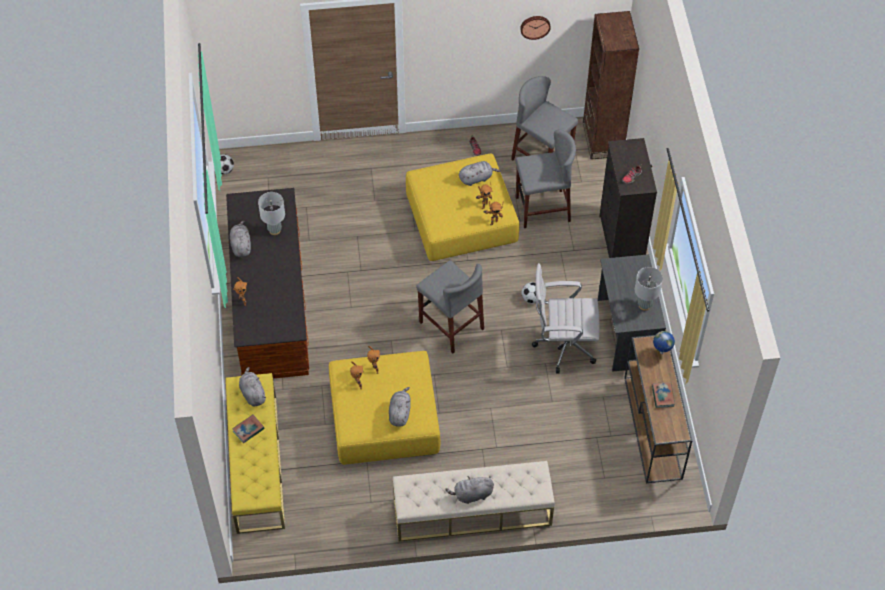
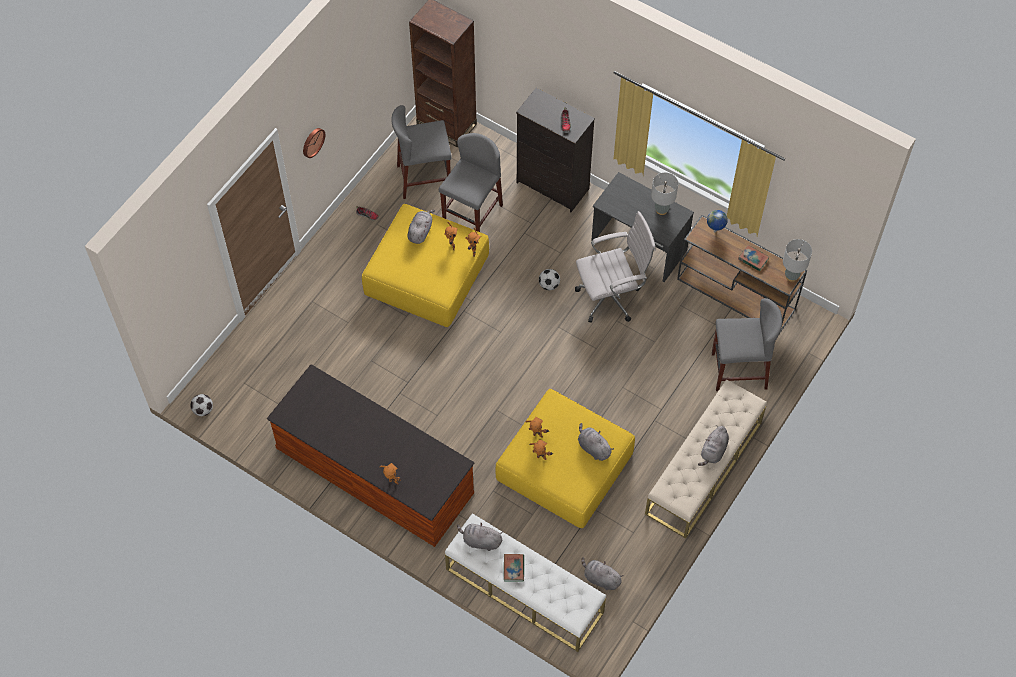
camera: 50 degrees left, 5 degrees up
(241, 245) = (333, 444): grey plush toy -> grey plush toy (600, 578)
(256, 463) = (524, 591): yellow bench -> white bench
(274, 230) = (341, 408): grey table lamp -> grey table lamp (791, 276)
(451, 325) = (522, 358): grey stool -> grey stool (739, 371)
(535, 26) = (368, 70): wall clock -> wall clock (312, 142)
(562, 346) = (611, 297): white office chair -> white office chair turned 150 degrees counterclockwise

